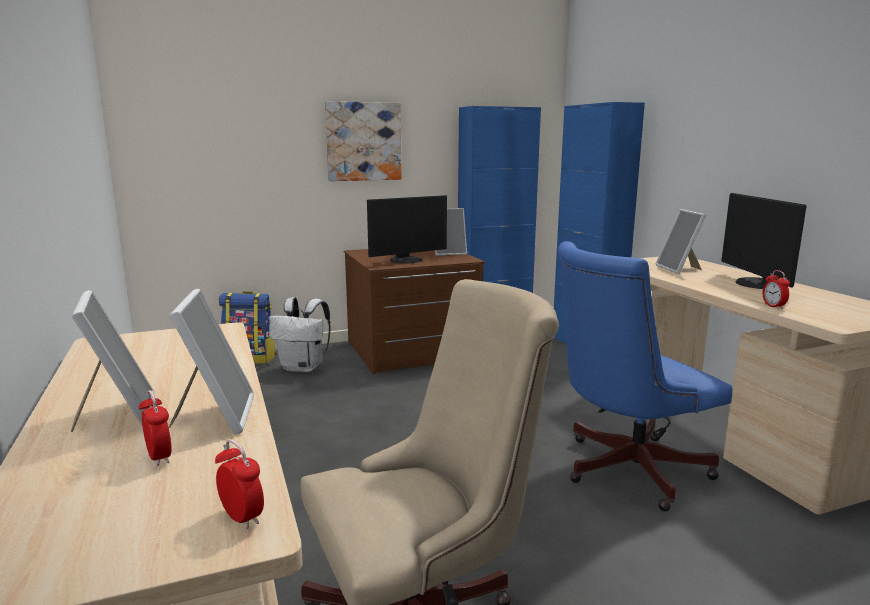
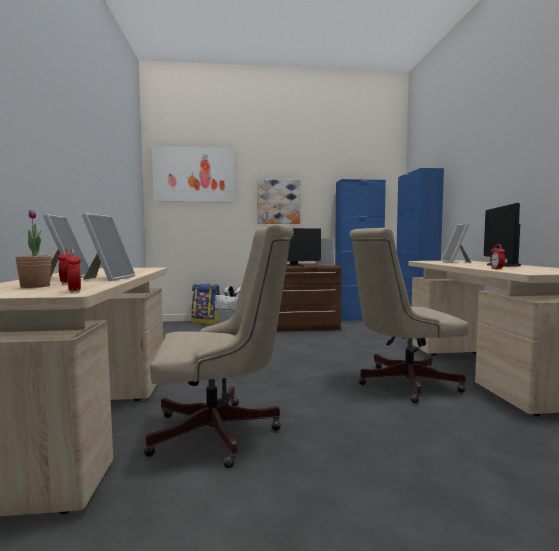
camera: 15 degrees right, 10 degrees down
(119, 492) = (35, 286): none -> potted plant
(206, 91) = (194, 175): none -> picture
(625, 470) = (401, 382): blue office chair -> beige office chair

